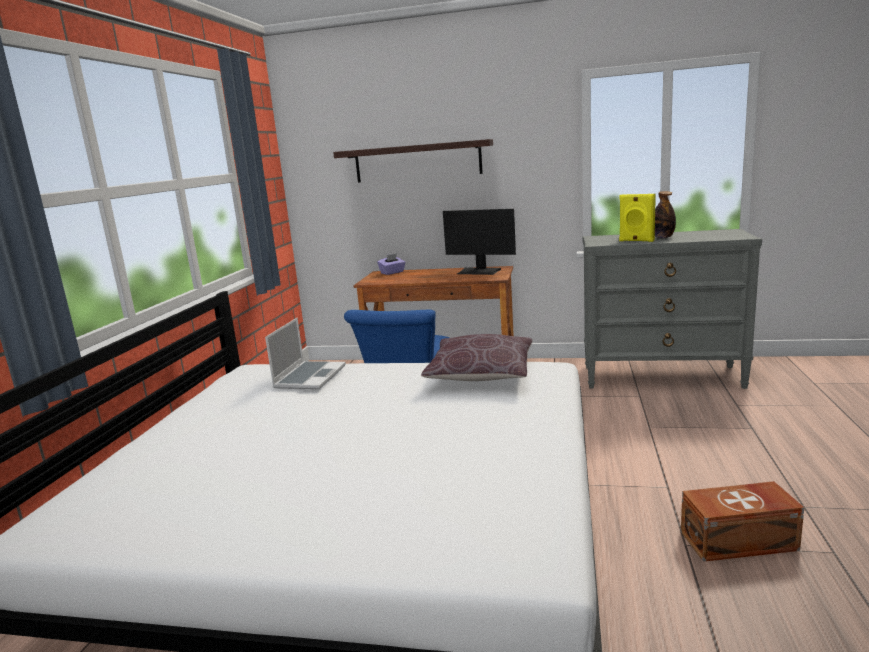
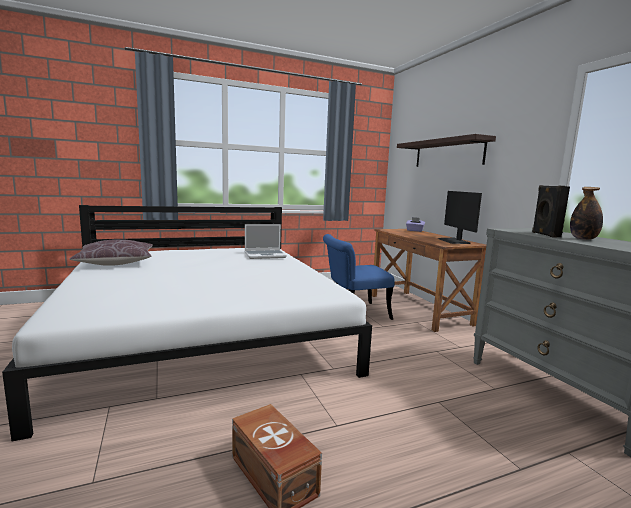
camera: 55 degrees right, 5 degrees down
(481, 374) = (306, 281): brown pillow -> brown pillow (116, 263)
(636, 241) = (544, 235): yellow speaker -> black speaker

